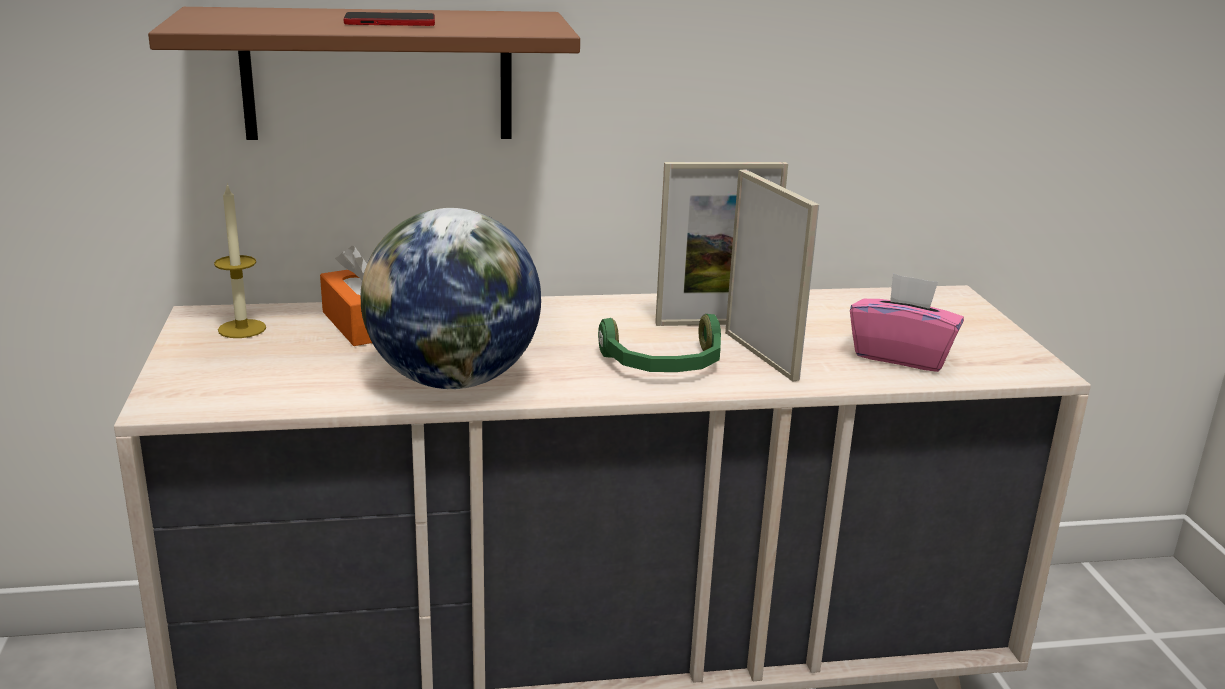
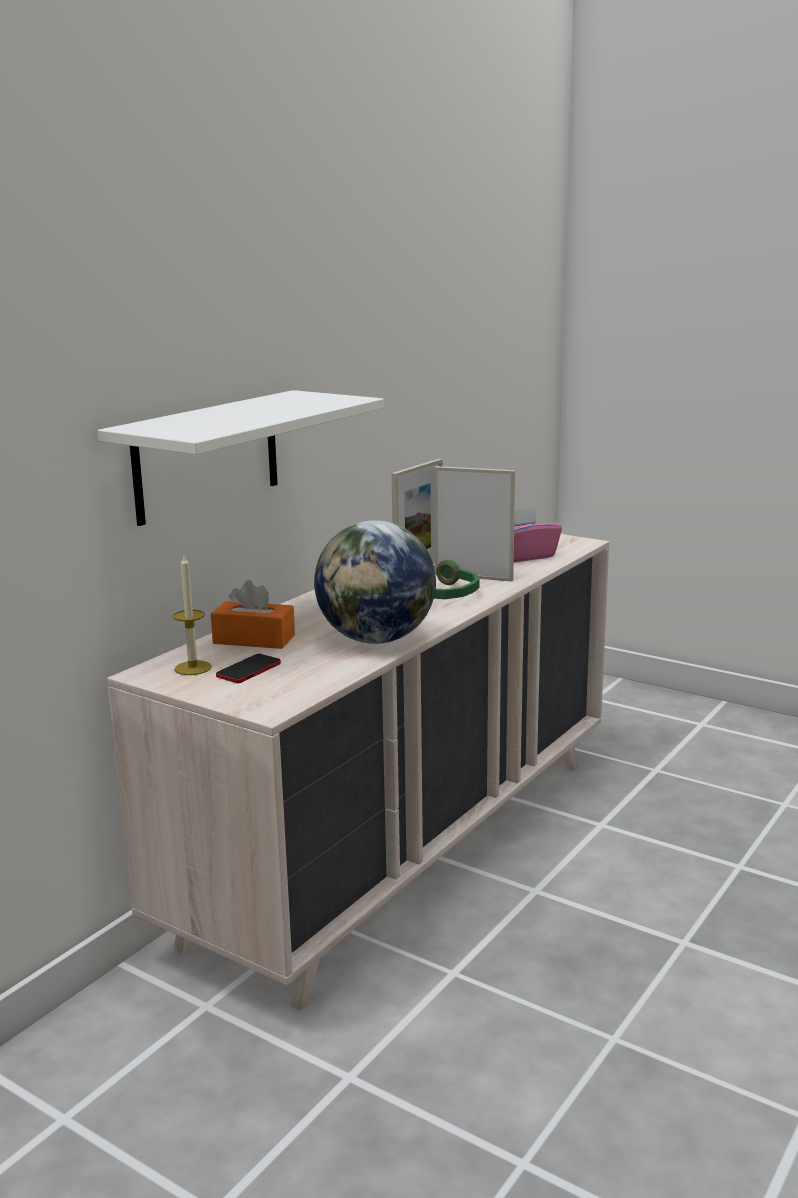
camera: 45 degrees left, 5 degrees down
(378, 75) = (207, 456): brown shelf -> white shelf
(390, 22) = (265, 411): phone -> phone (248, 670)

